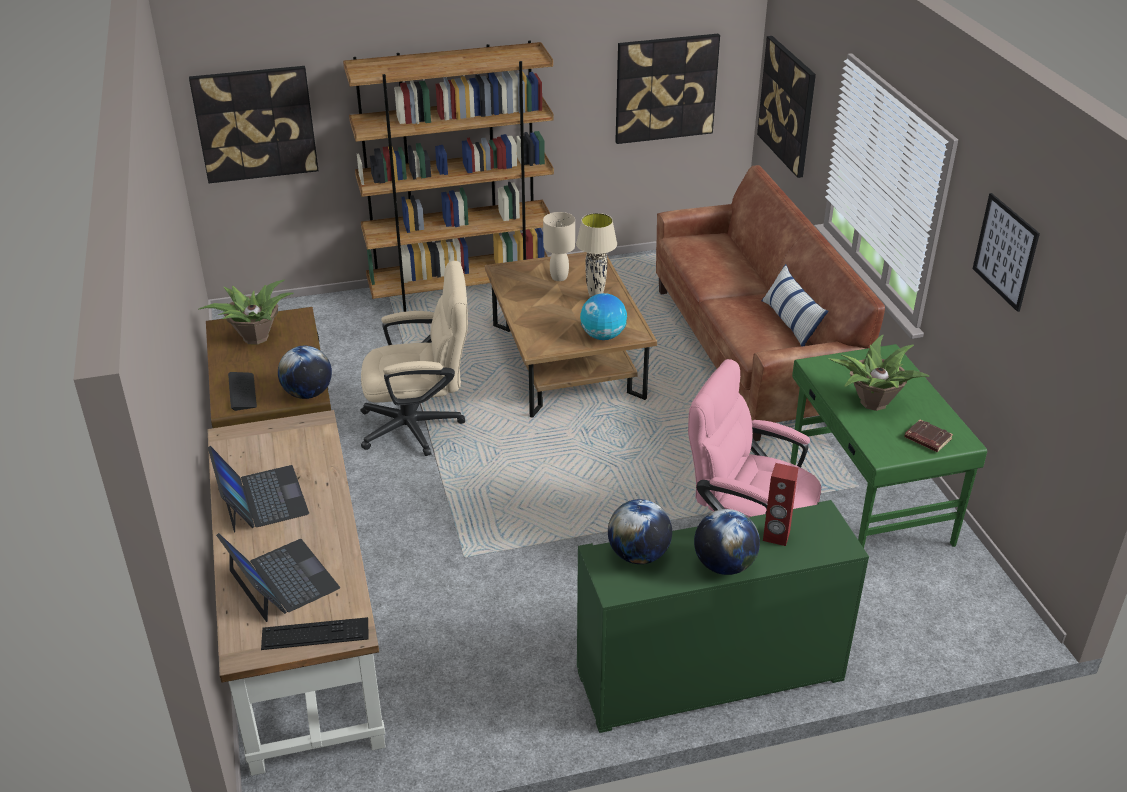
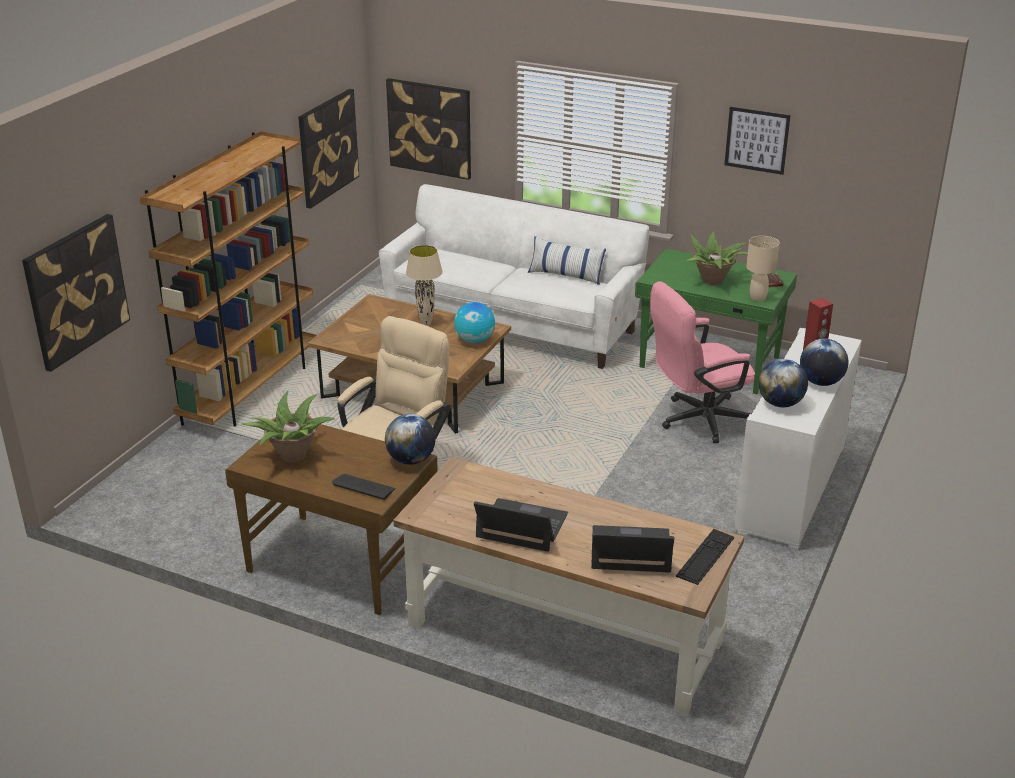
camera: 50 degrees left, 5 degrees down
(559, 277) = (375, 323): beige table lamp -> beige table lamp (758, 298)
(709, 675) = (791, 487): green cabinet -> white cabinet
(748, 353) = (511, 325): brown sofa -> white sofa

